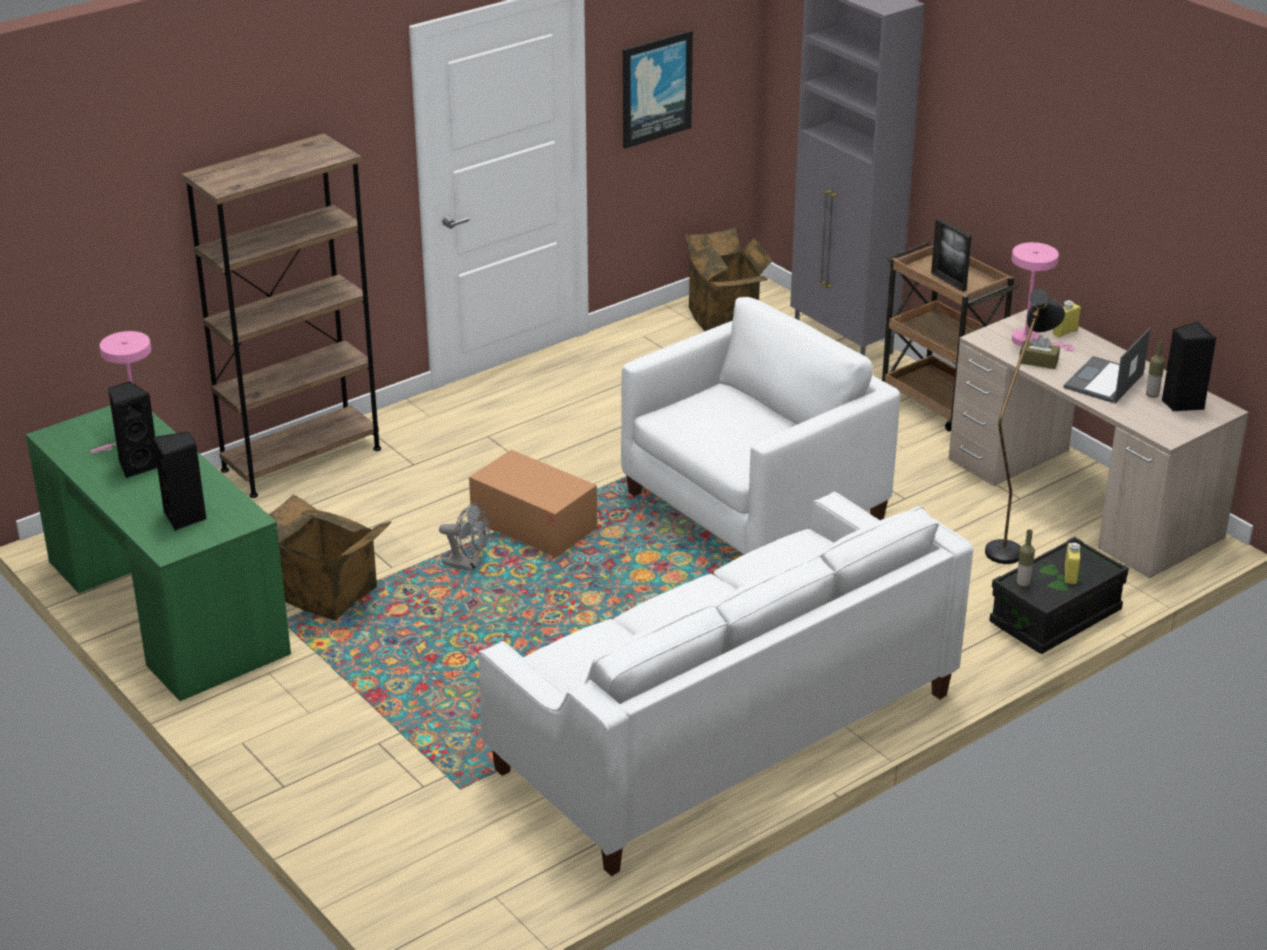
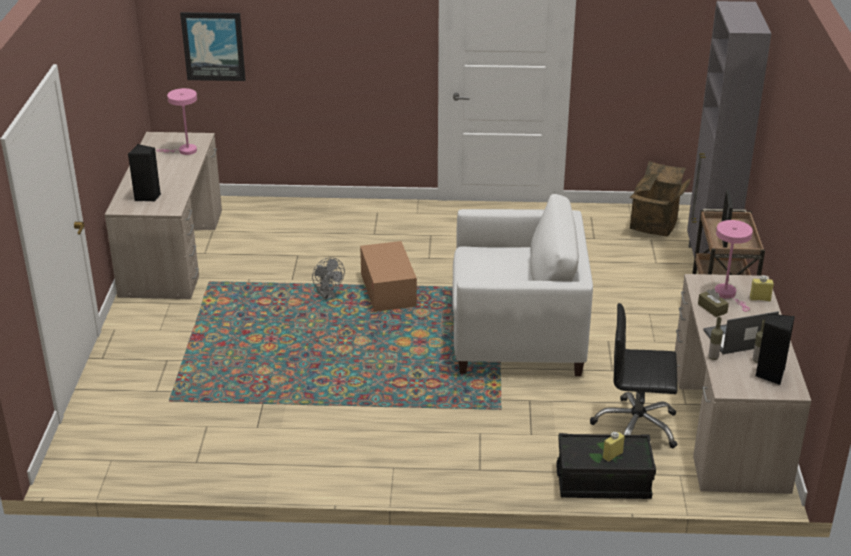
camera: 40 degrees right, 0 degrees up
(137, 466) = (166, 164): black speaker -> none
(167, 605) = (173, 251): green desk -> beige desk
(301, 459) = (326, 208): brown bookcase -> none
(325, 595) = (244, 279): cardboard box -> none
(655, 88) = (634, 53): picture -> picture (213, 46)
(724, 732) = (327, 443): white sofa -> none
(1008, 546) = (636, 427): black floor lamp -> black office chair
(1023, 584) = (575, 445): bottle -> bottle (713, 357)

